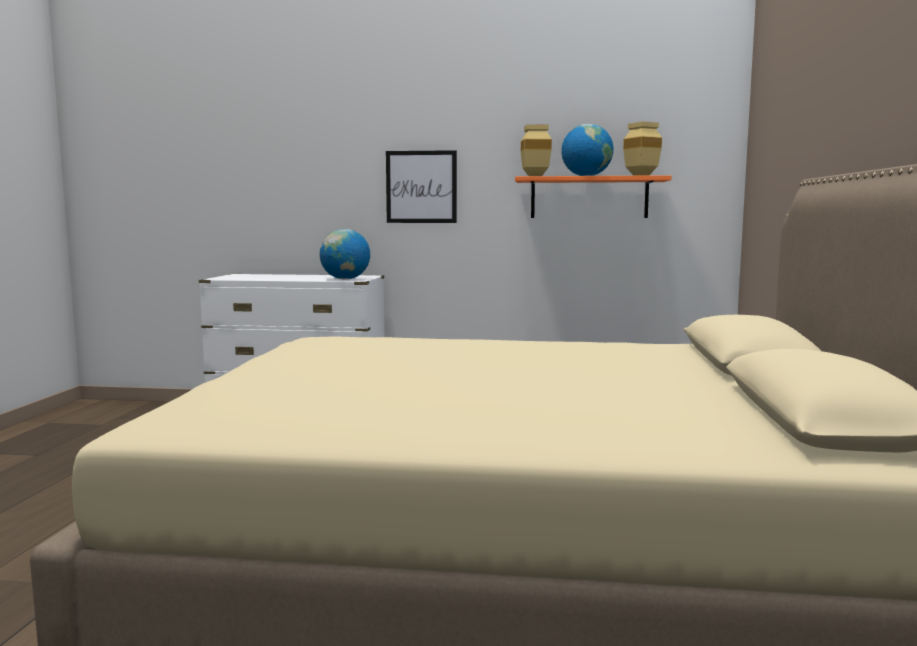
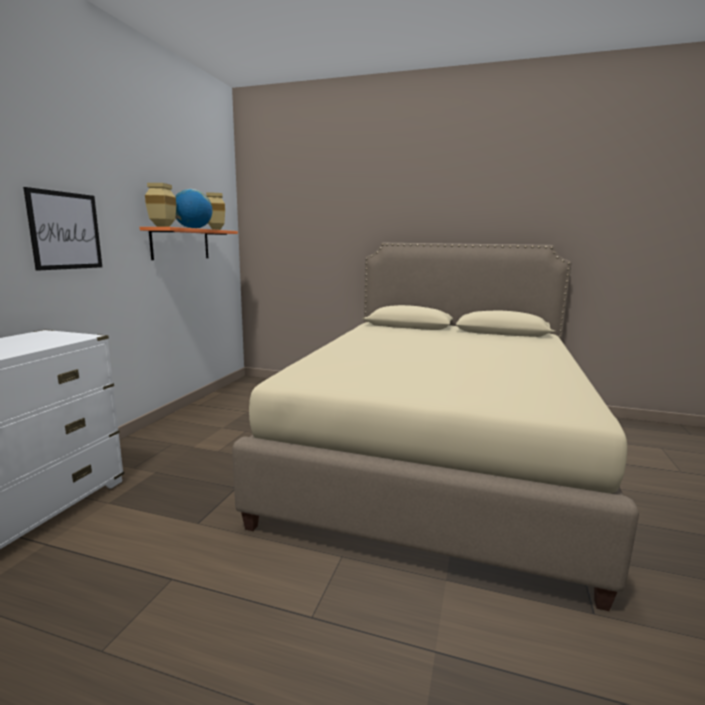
camera: 80 degrees left, 5 degrees up
(345, 279) = (62, 338): globe -> none

